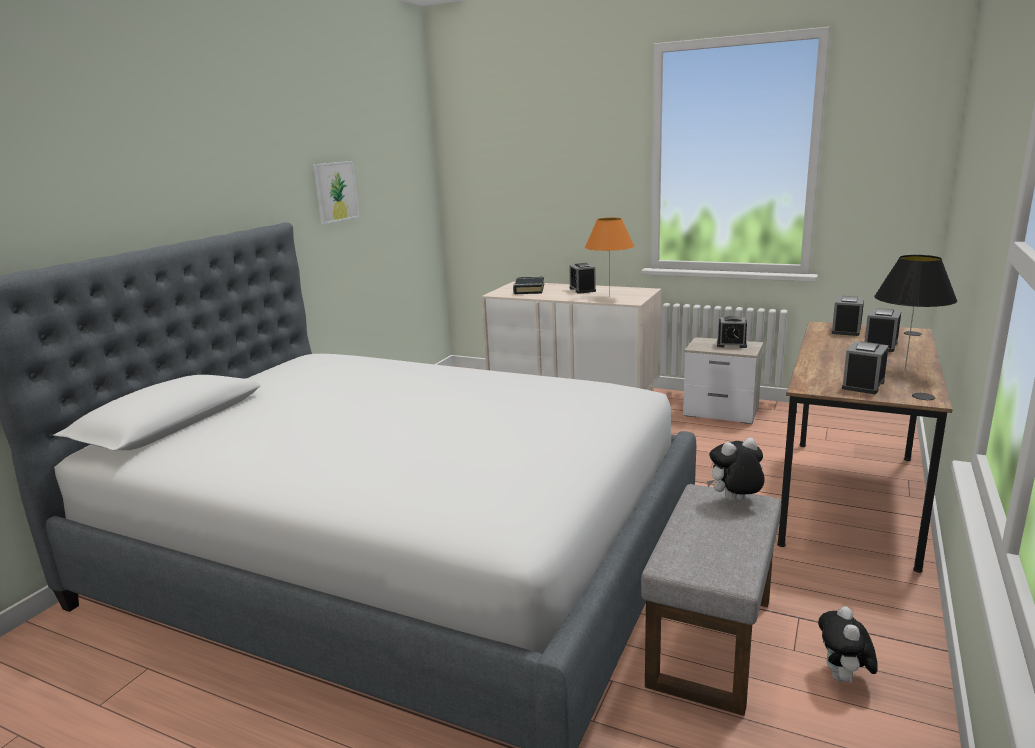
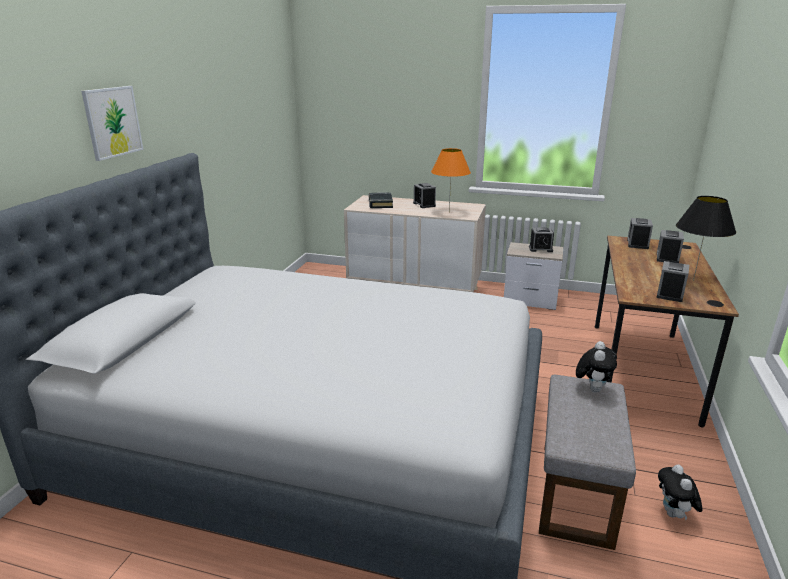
camera: 10 degrees left, 5 degrees up
(335, 191) = (224, 122): picture -> picture (112, 122)
(735, 501) = (592, 388): plush toy -> plush toy turned 135 degrees clockwise

